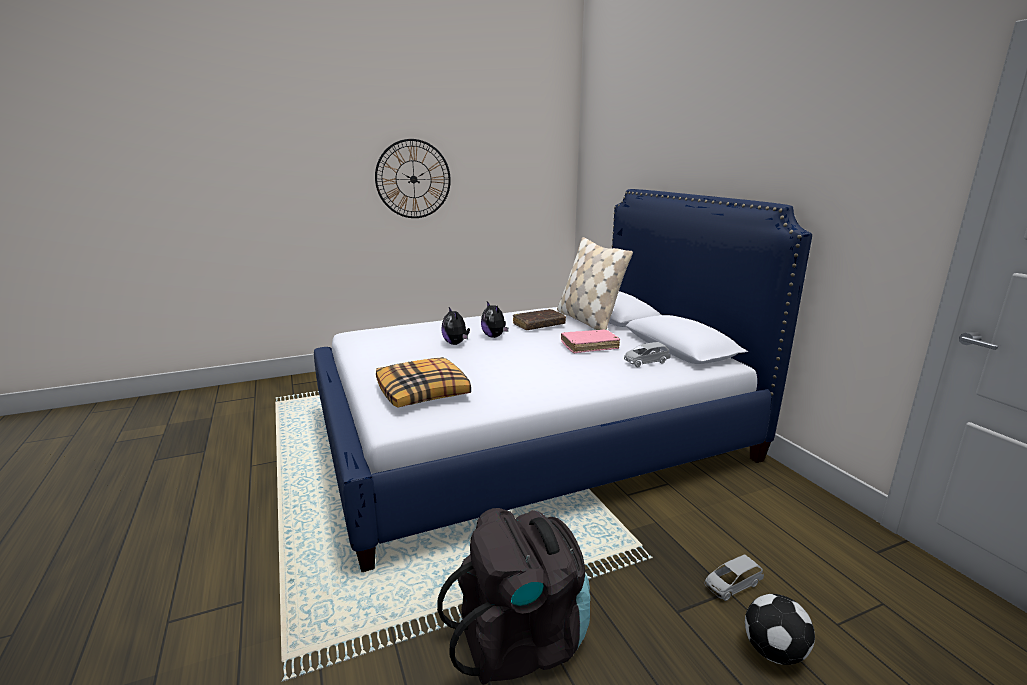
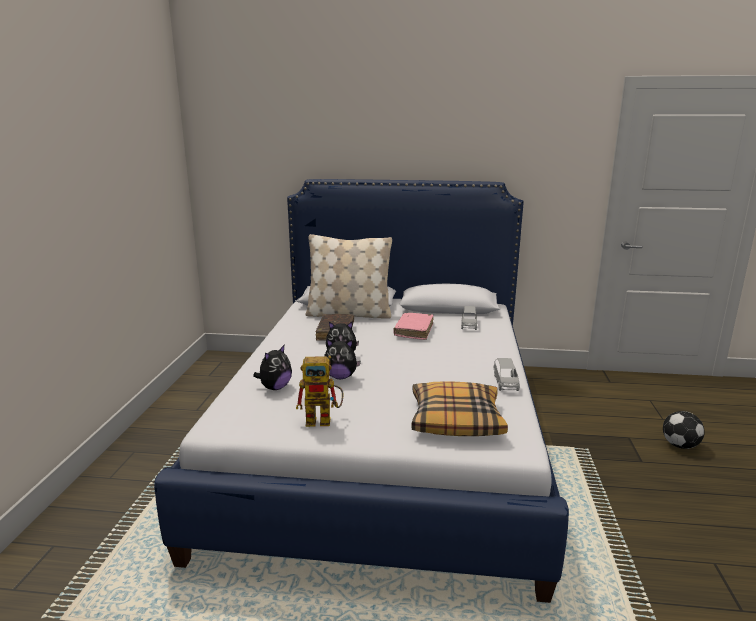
camera: 60 degrees left, 0 degrees up
(383, 354) = (324, 420): none -> toy robot
(413, 179) = (66, 197): wall clock -> none
(417, 332) = (275, 387): none -> plush toy
(521, 640) = (656, 533): black backpack -> none
(732, 585) = (623, 434): grey toy car -> grey toy car (505, 383)

